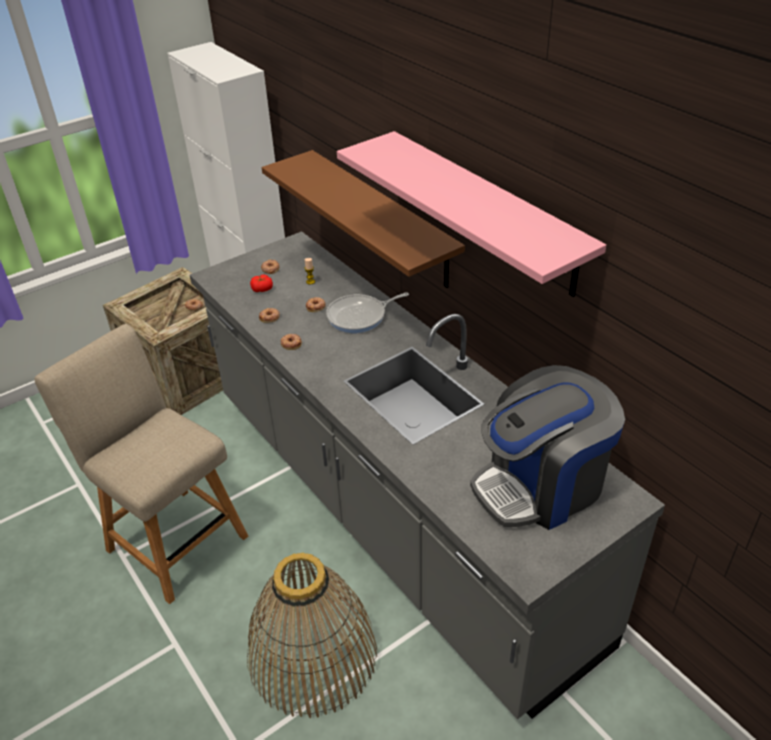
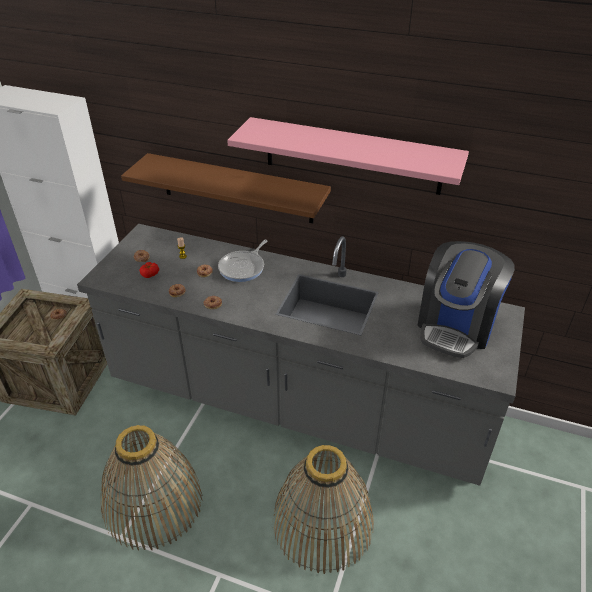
camera: 35 degrees left, 0 degrees up
(173, 539) = (153, 503): beige chair -> basket

